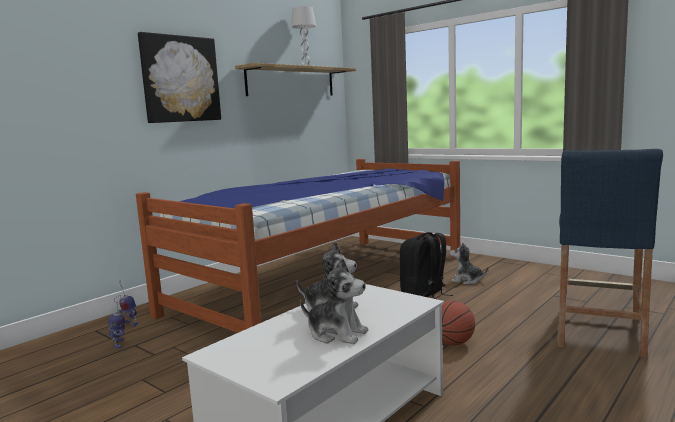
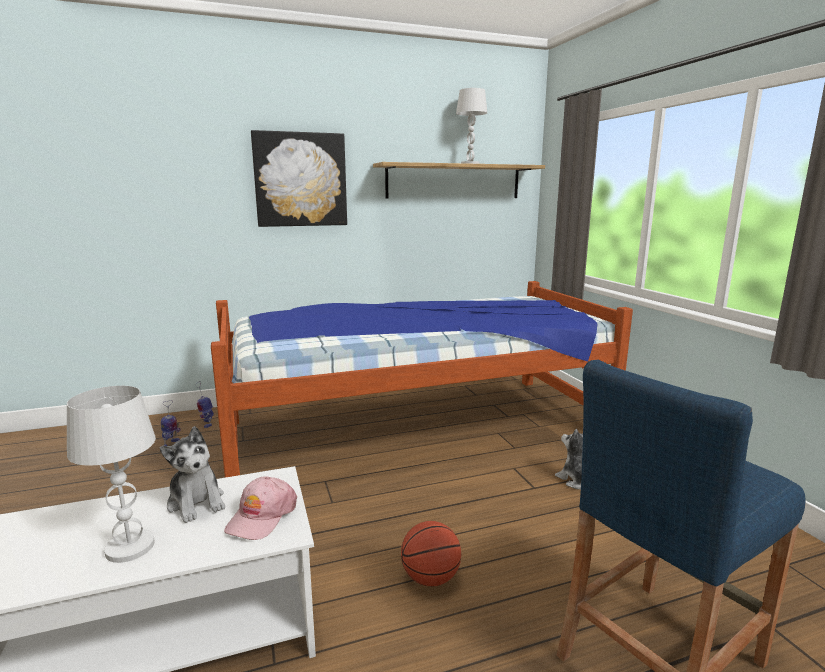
camera: 30 degrees right, 5 degrees up
(336, 333) = (130, 547): plush toy -> white table lamp
(388, 301) = (261, 516): none -> pink cap
(424, 295) = (495, 485): black backpack -> none

